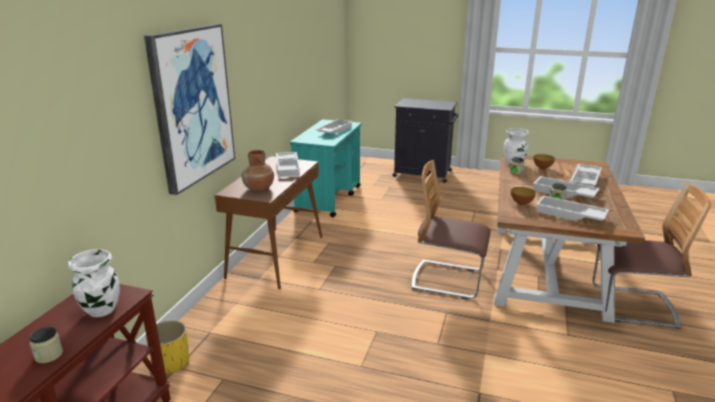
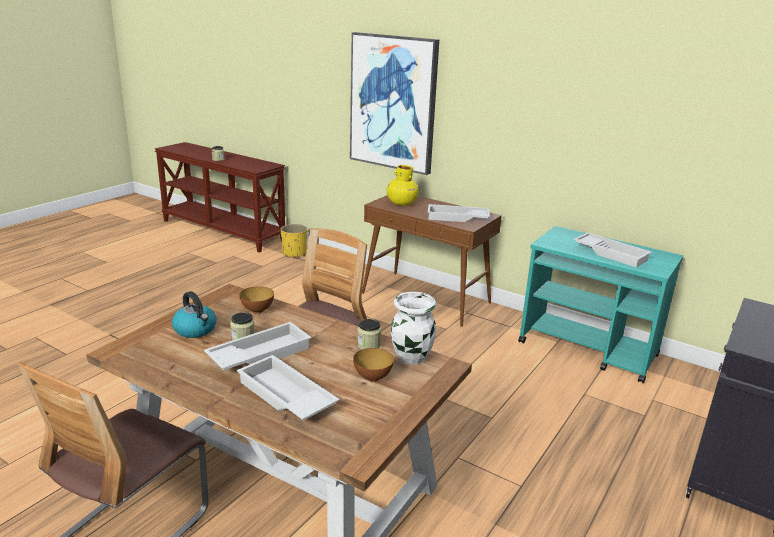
camera: 105 degrees right, 0 degrees up
(101, 310) = (246, 165): white vase -> none
(258, 188) = (401, 203): brown vase -> yellow vase
(569, 214) = (196, 330): white tray -> kettle

